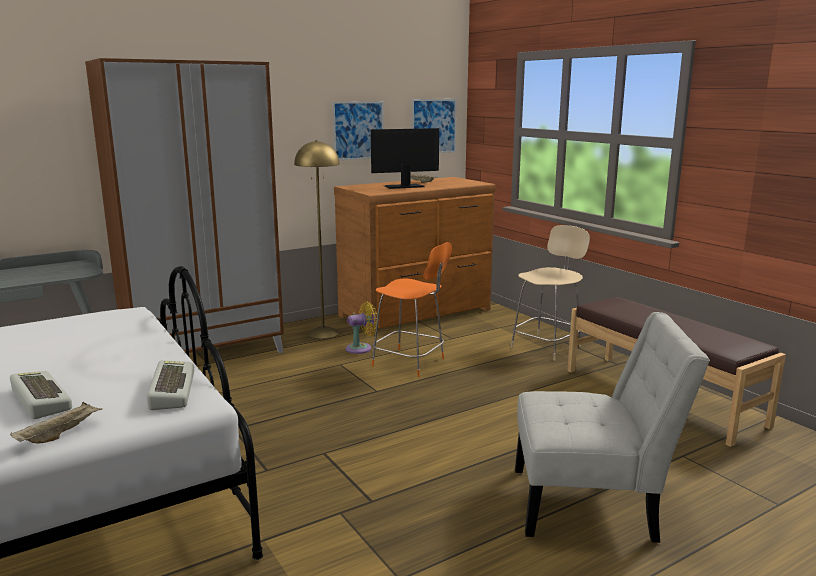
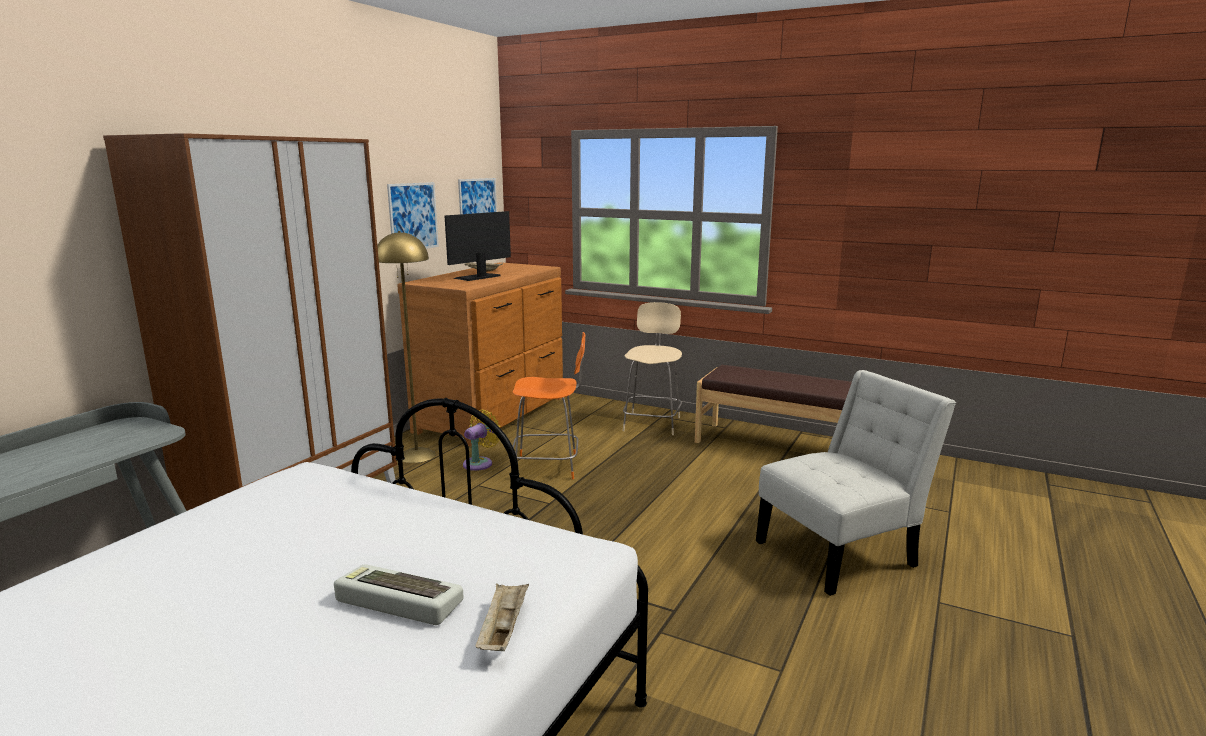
camera: 30 degrees left, 0 degrees up
(170, 390) = (535, 545): keyboard -> none

